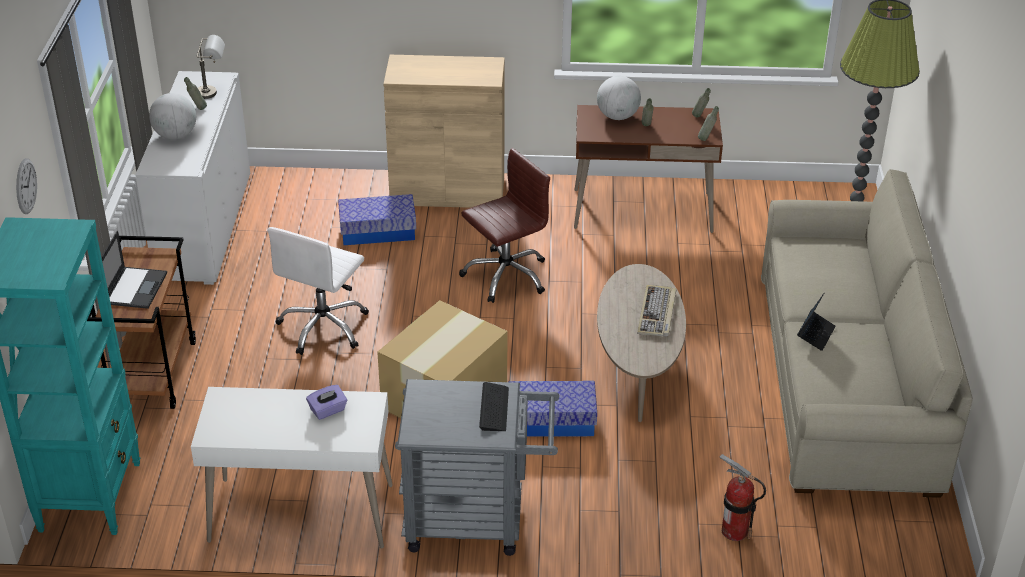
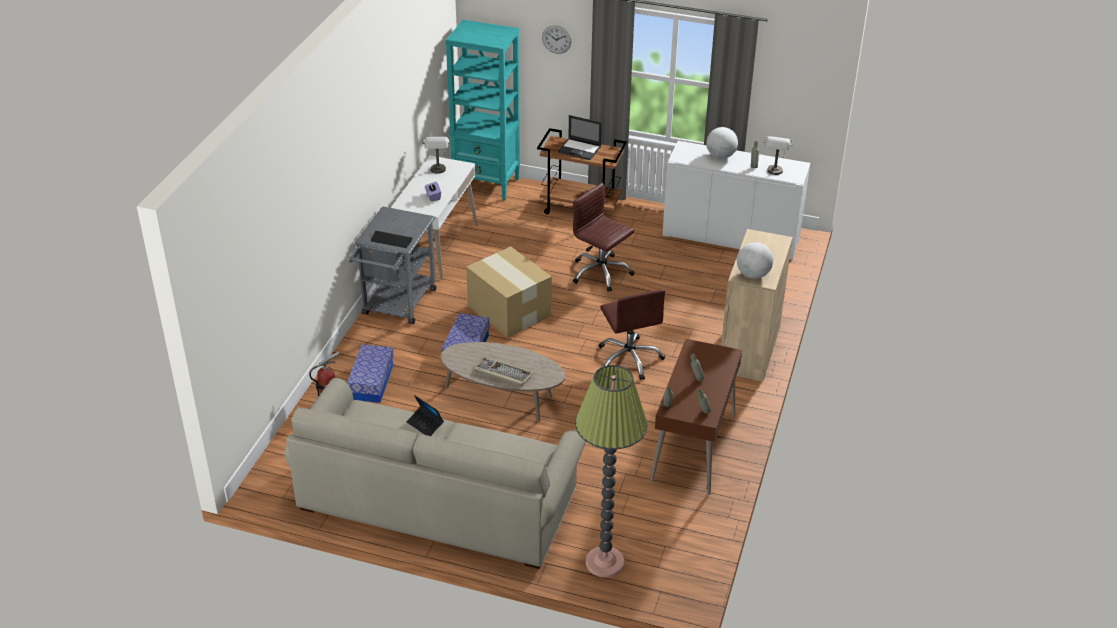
camera: 105 degrees right, 0 degrees up
(248, 422) = (438, 172): none -> grey table lamp
(324, 327) = (600, 273): white office chair -> brown office chair
(378, 231) = (704, 308): storage box -> storage box (372, 382)
(617, 116) = (716, 367): globe -> globe (753, 275)

